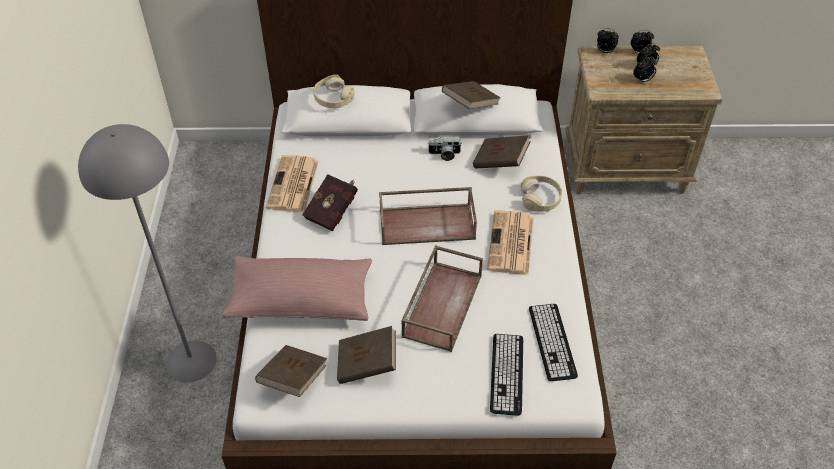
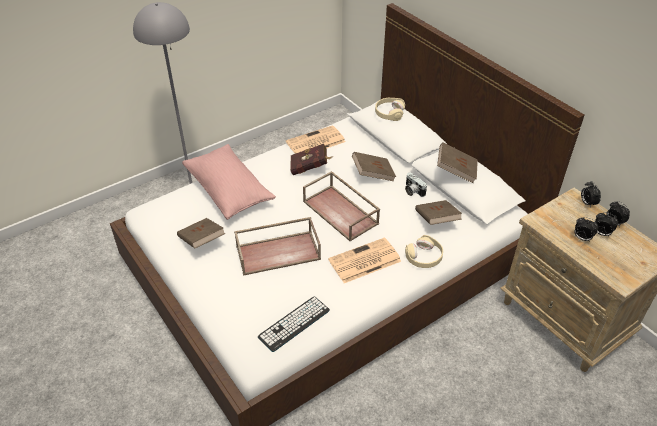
camera: 55 degrees right, 5 degrees down
(293, 379) = (168, 216): brown book -> brown book (373, 174)
(507, 374) = (246, 311): keyboard -> none

